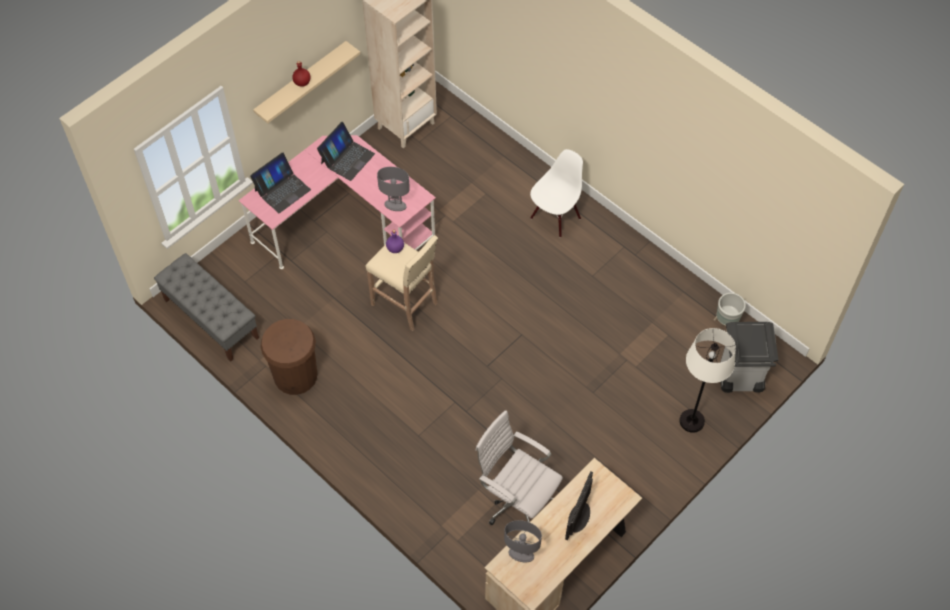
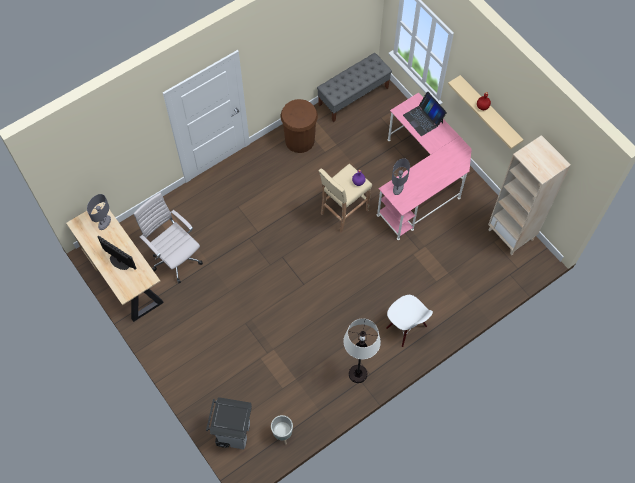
camera: 100 degrees right, 5 degrees up
(347, 158) = (447, 162): laptop -> none
(516, 500) = (175, 258): white office chair -> white office chair turned 90 degrees counterclockwise
(692, 421) = (205, 387): white floor lamp -> white floor lamp (357, 374)

